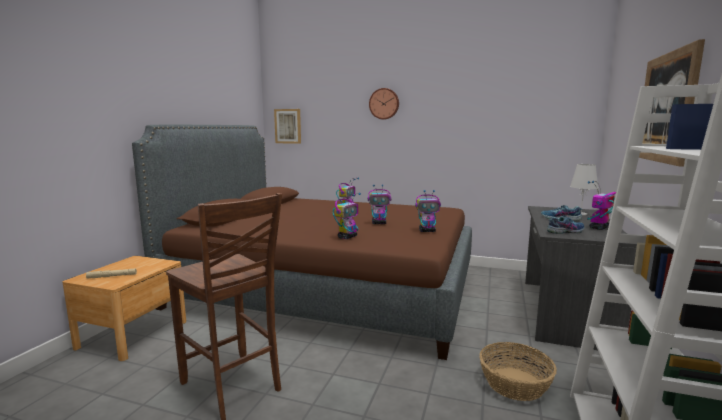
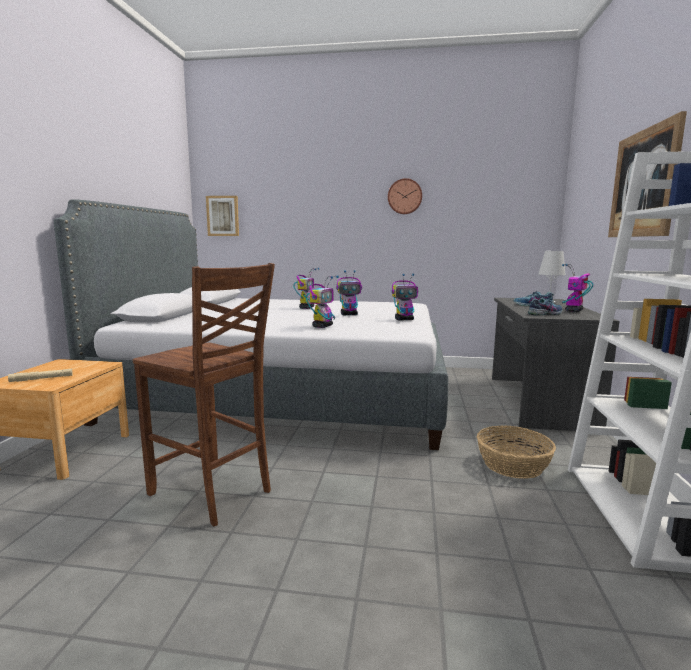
camera: 10 degrees left, 0 degrees up
(326, 289) = (285, 395): brown bed -> grey bed
(384, 104) = (336, 191): wall clock -> wall clock (405, 196)

